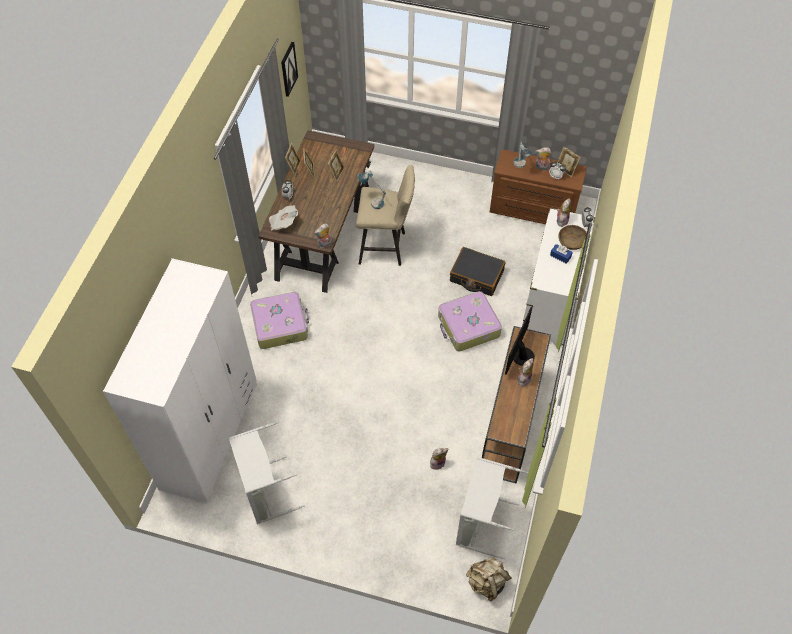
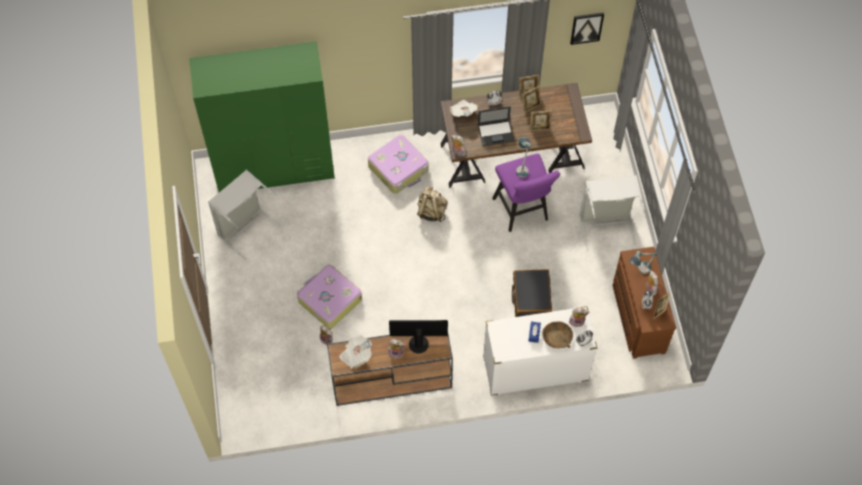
camera: 65 degrees right, 5 degrees up
(210, 435) = (275, 169): white wardrobe -> green wardrobe
(322, 207) = (496, 133): none -> laptop
(386, 247) = (522, 212): beige stool -> purple stool
(468, 326) = (472, 311): suitcase -> suitcase (329, 300)
(479, 522) = (289, 390): grey laundry basket -> grey laundry basket (606, 224)
(487, 582) = (240, 415): beige backpack -> beige backpack (431, 211)
(511, 416) = (356, 355): none -> newspaper

